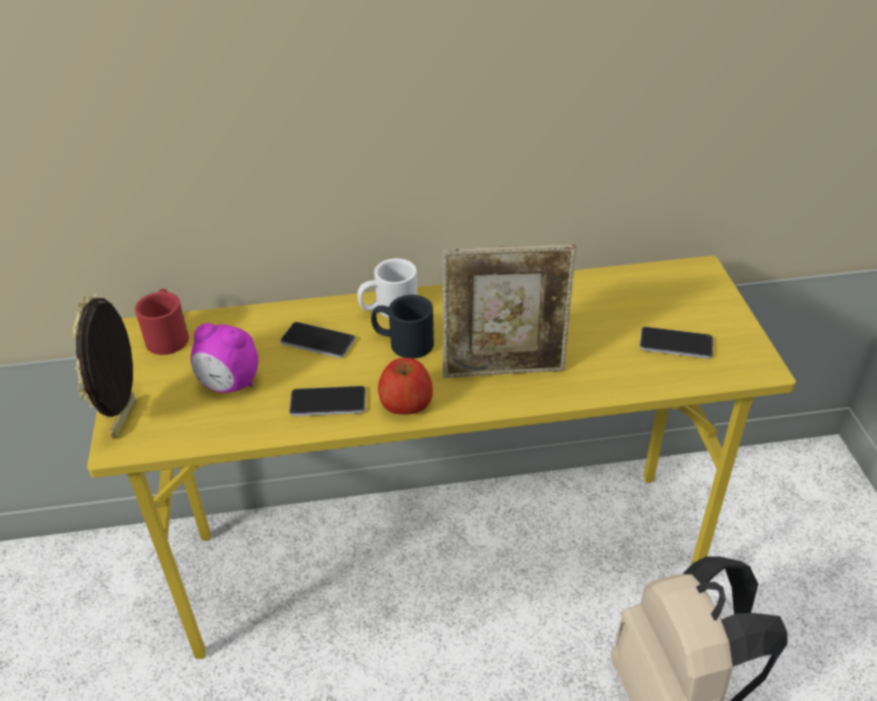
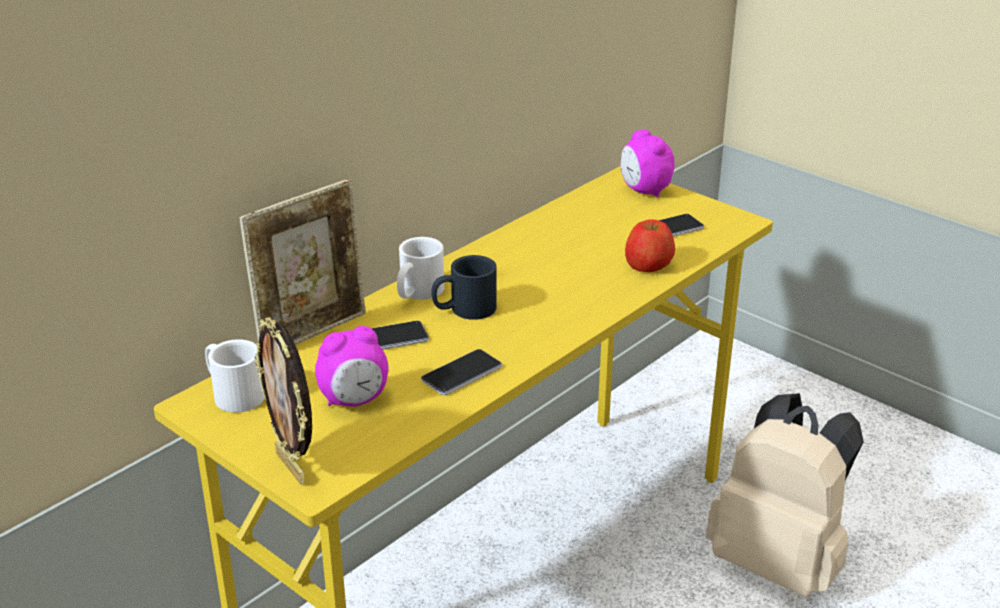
camera: 40 degrees left, 10 degrees down
(168, 334) = (232, 393): red mug -> white mug
(405, 403) = (526, 346): apple -> apple (648, 265)
(504, 369) = (570, 293): picture frame -> picture frame (312, 333)
(702, 292) = (644, 191): none -> alarm clock

